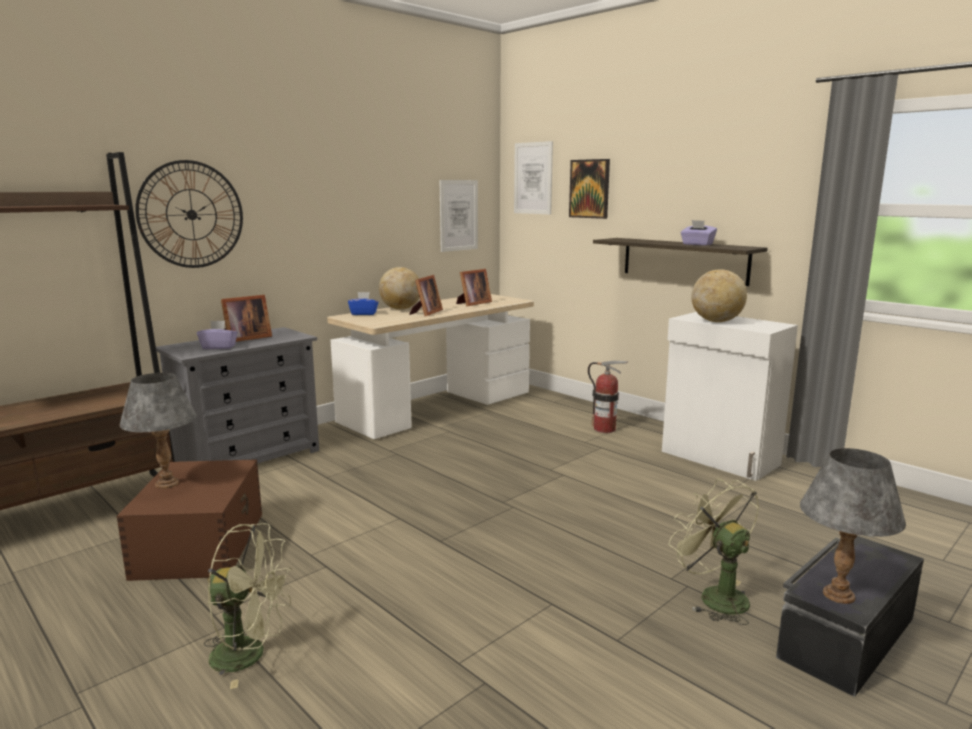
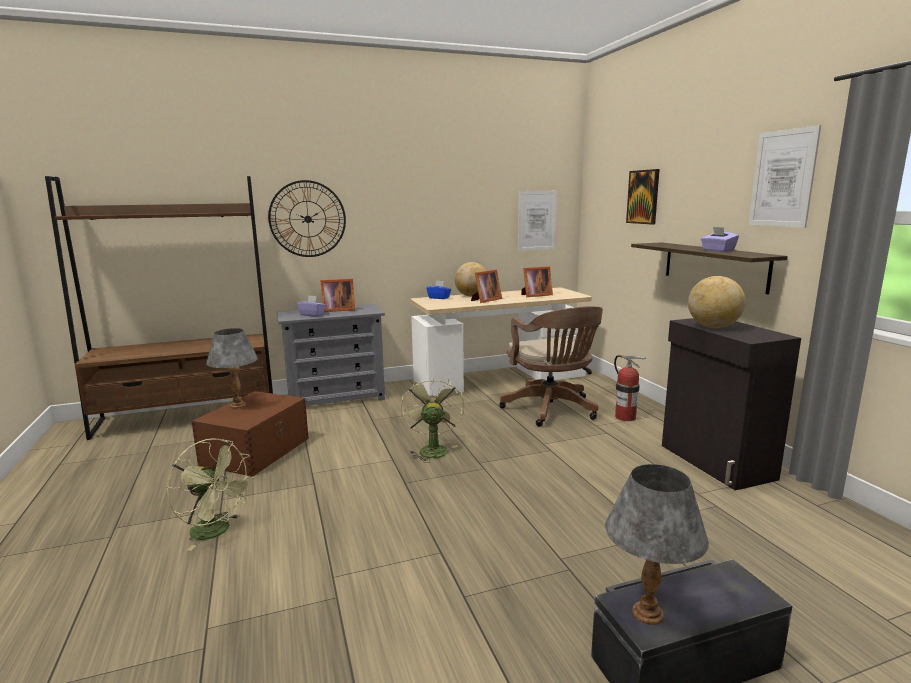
camera: 25 degrees right, 0 degrees up
(526, 433) = (552, 410): none -> brown office chair
(533, 178) = (603, 188): picture -> picture (782, 178)
(714, 596) = (585, 585): green fan -> green fan (432, 449)
(719, 458) = (715, 462): white cabinet -> black cabinet

